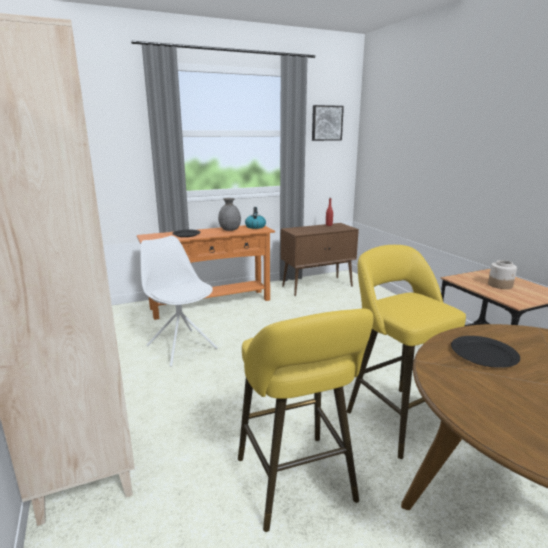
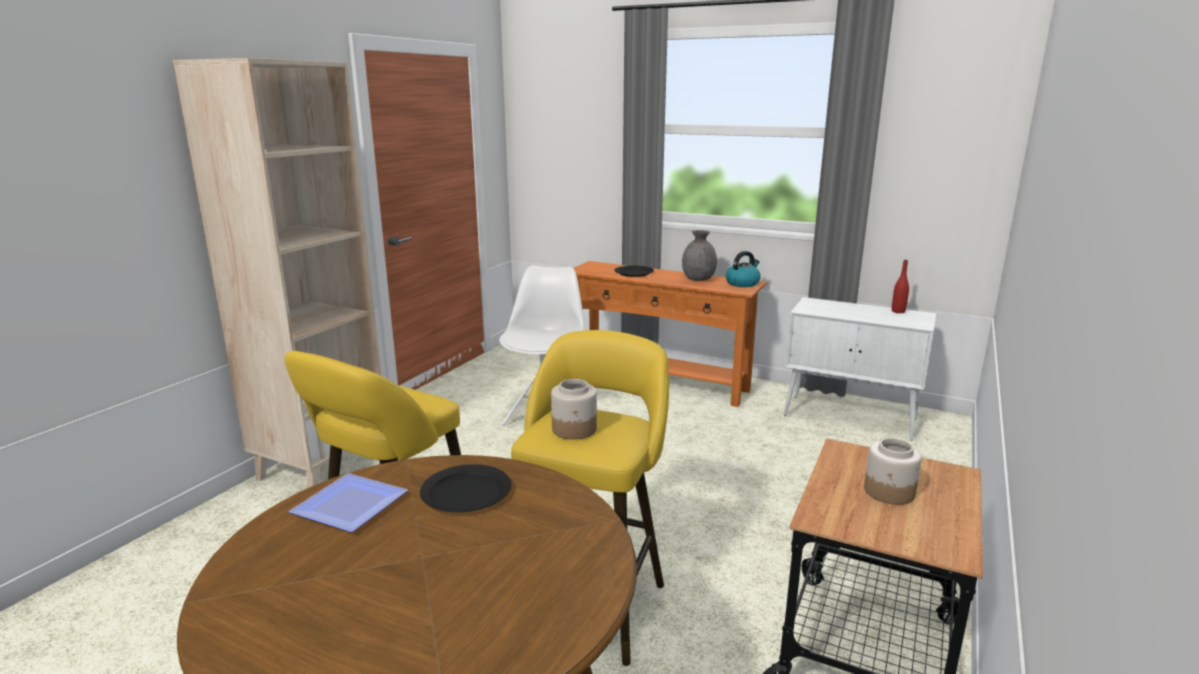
camera: 50 degrees right, 0 degrees up
(318, 286) = (851, 417): brown cabinet -> white cabinet
(326, 123) = (941, 115): picture -> none
(415, 307) = (574, 429): none -> jar
(480, 394) = (354, 505): none -> plate

